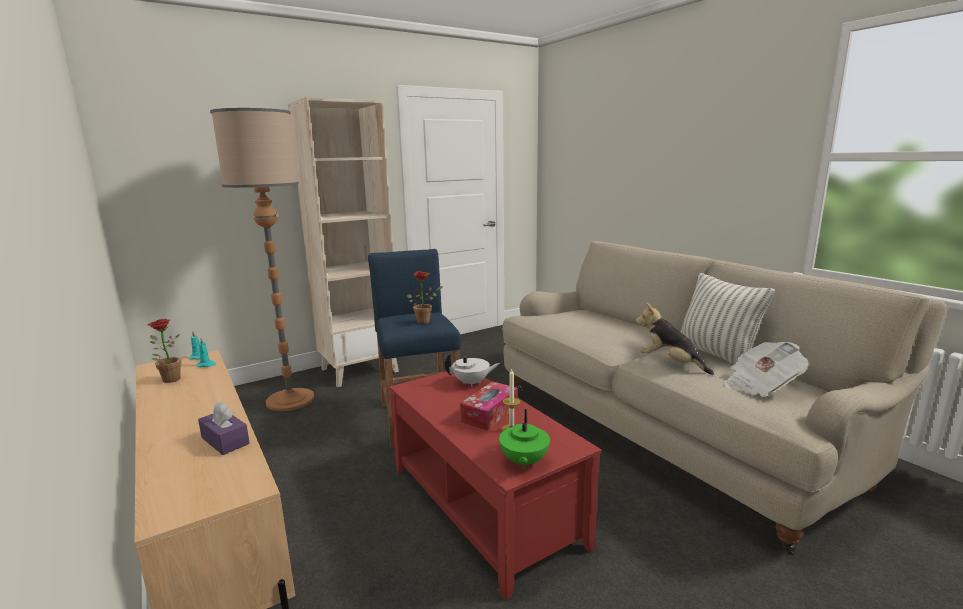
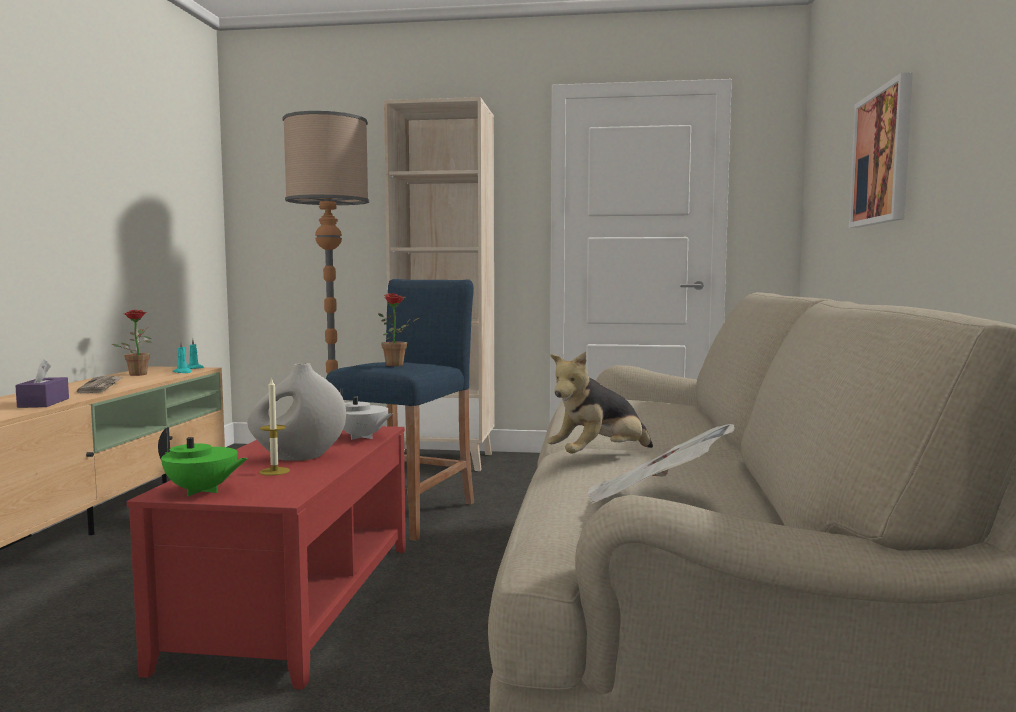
camera: 40 degrees right, 10 degrees down
(199, 404) = (102, 387): none -> newspaper
(489, 413) = (298, 457): tissue box -> white vase
(523, 462) = (202, 491): green teapot -> green teapot turned 120 degrees counterclockwise
(643, 163) = (882, 157): none -> picture
(670, 364) = (599, 458): plush toy -> plush toy turned 120 degrees counterclockwise
(716, 355) = (721, 470): pillow -> none

